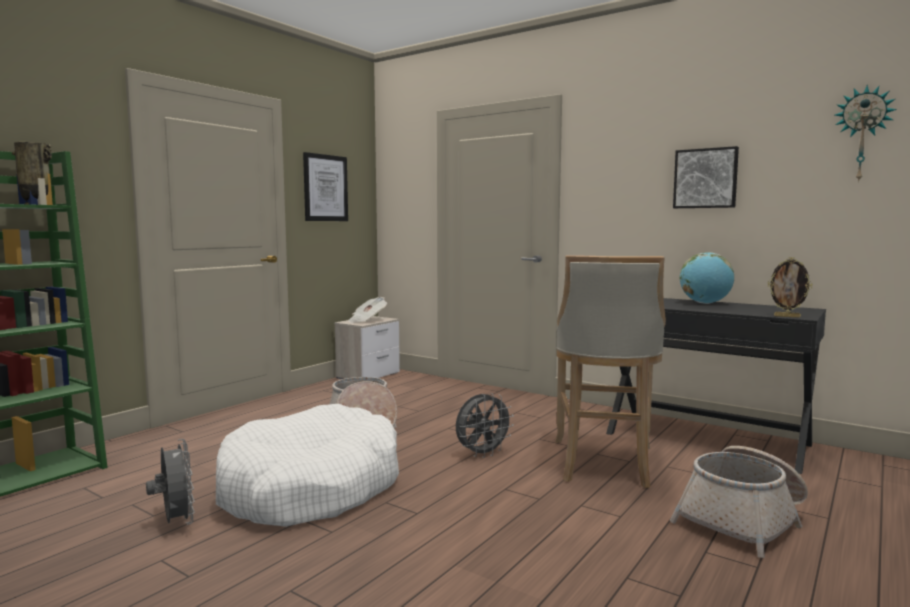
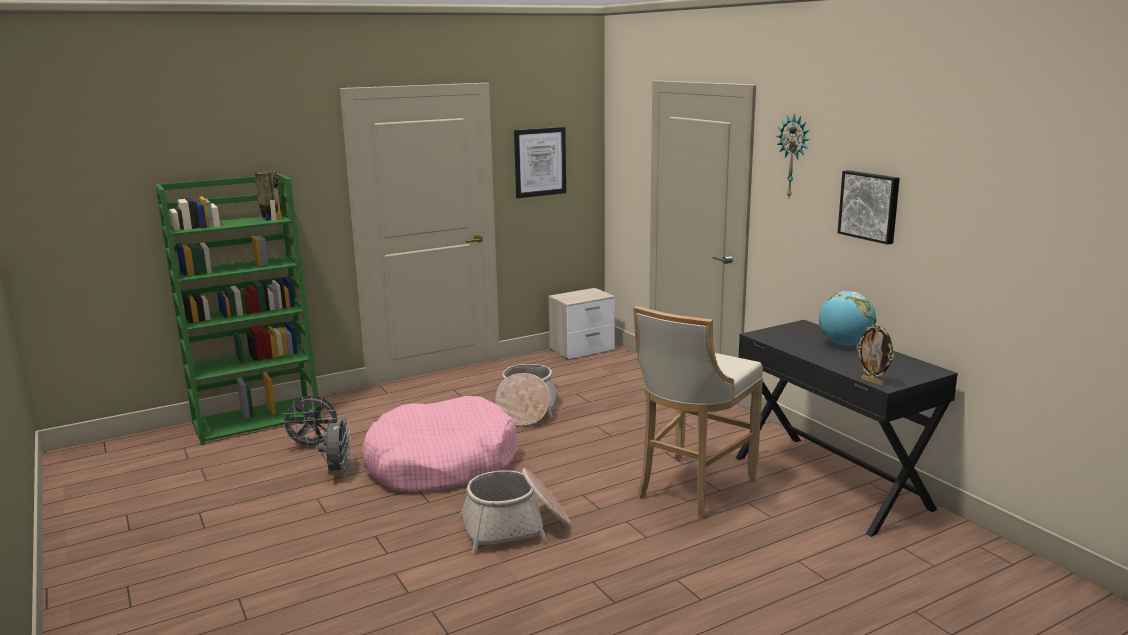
camera: 25 degrees right, 10 degrees up
(310, 487) = (441, 463): white dog bed -> pink dog bed
(367, 320) = (580, 296): newspaper -> none
(482, 454) = (598, 458): grey fan -> grey fan (314, 446)
(743, 520) = (745, 563): basket -> basket (516, 527)
(862, 134) = (1007, 188): wall clock -> wall clock (794, 156)

